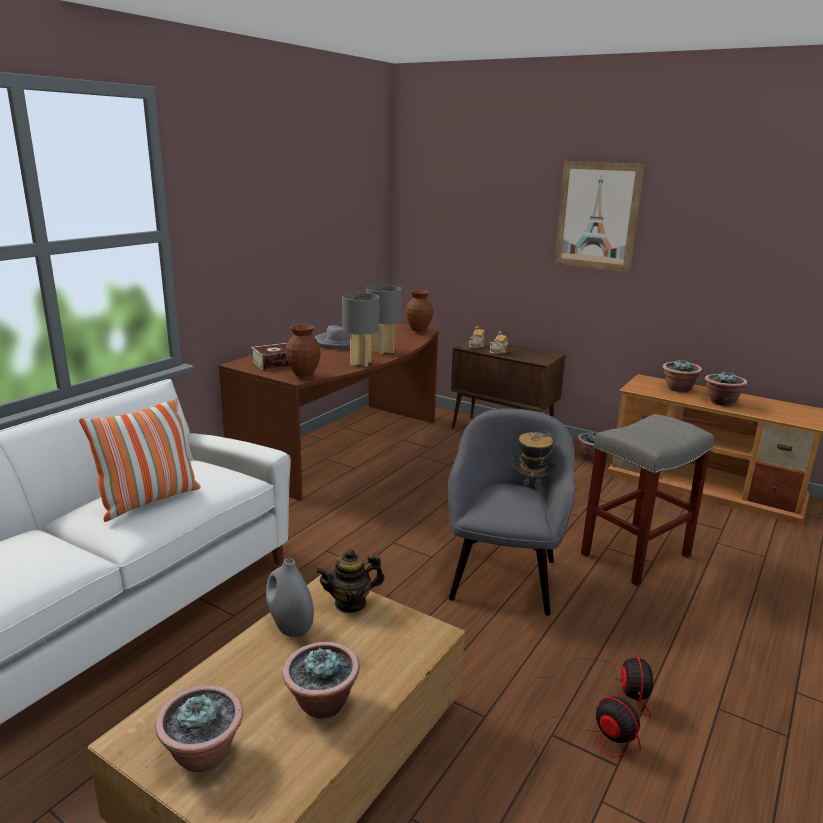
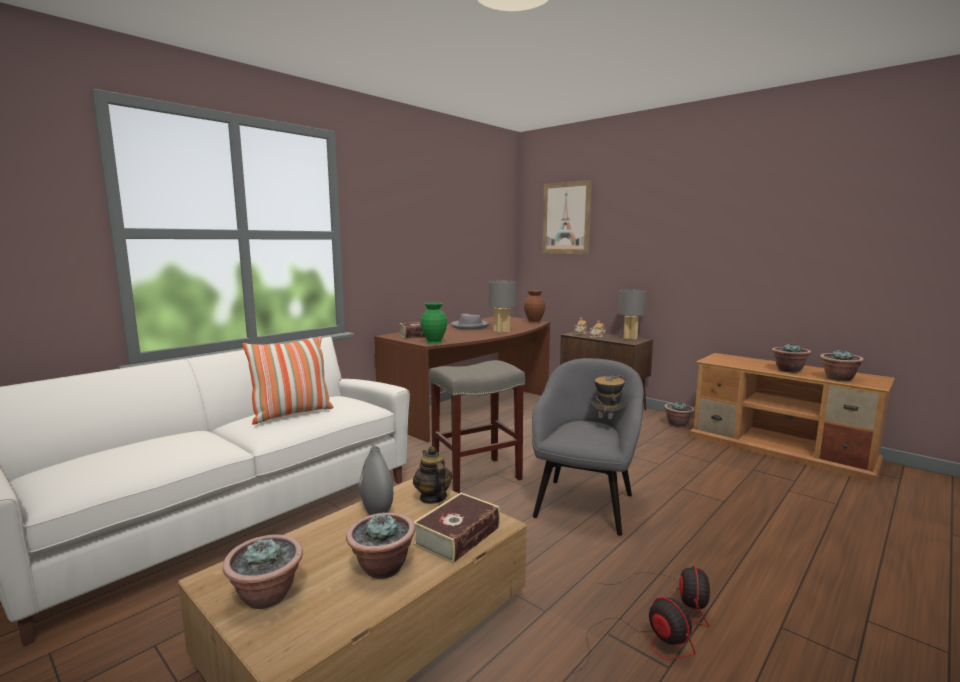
camera: 10 degrees right, 10 degrees down
(303, 376) = (433, 342): brown vase -> green vase
(350, 603) = (432, 497): teapot -> teapot turned 75 degrees clockwise
(361, 363) = (481, 336): grey table lamp -> grey table lamp (630, 338)
(393, 654) = (457, 536): none -> book
(597, 216) = (674, 227): picture -> picture (566, 218)
(636, 554) = (709, 494): grey stool -> grey stool (477, 475)
(678, 389) = (749, 362): potted plant -> potted plant (838, 378)

